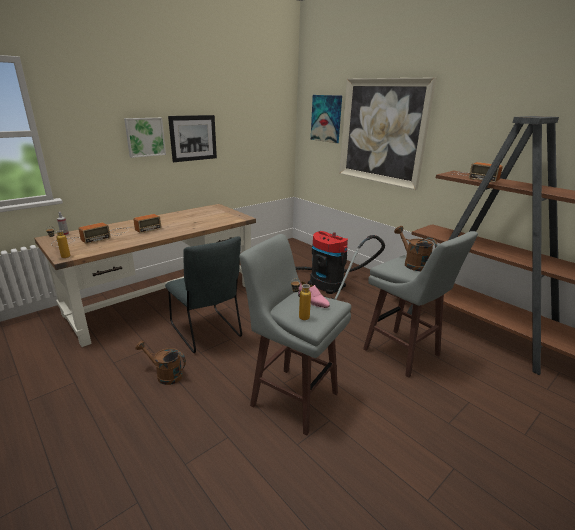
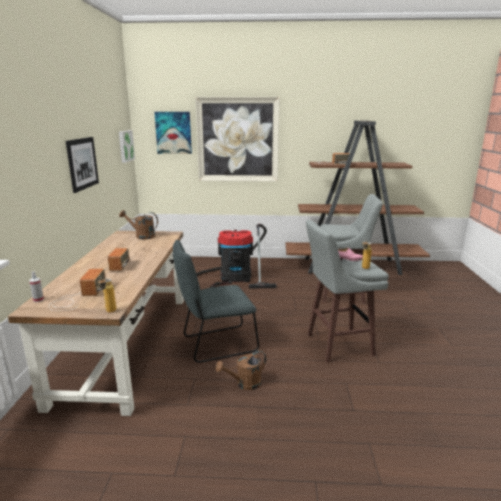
camera: 45 degrees left, 5 degrees down
(145, 137) = (53, 167): picture -> picture (125, 146)
(207, 332) = (216, 344): grey chair -> grey chair turned 150 degrees clockwise
(412, 264) = (339, 227): brown watering can -> brown watering can (142, 236)

